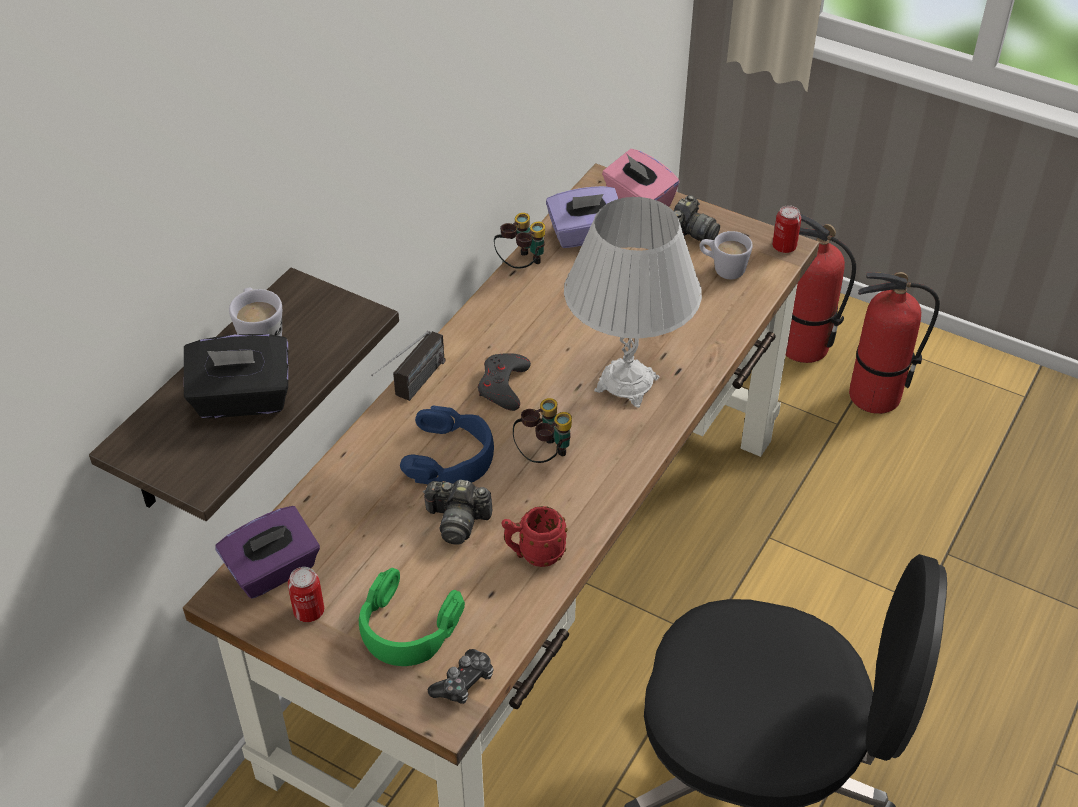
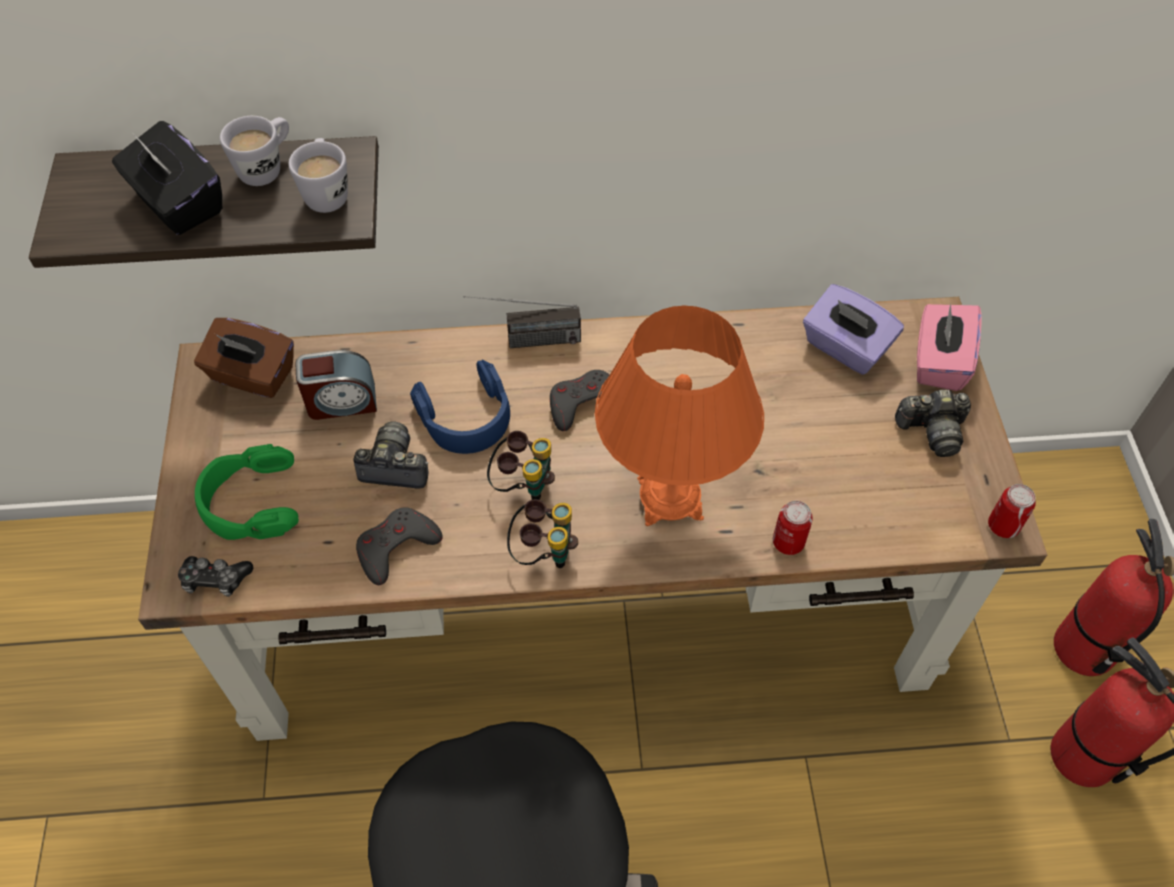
camera: 55 degrees right, 10 degrees up
(273, 571) = (252, 376): purple tissue box -> brown tissue box
(309, 611) = (225, 425): can -> can (788, 542)
(360, 524) = (341, 402): none -> alarm clock
(457, 521) = (394, 467): camera -> camera turned 120 degrees clockwise
(521, 265) = (754, 324): binoculars -> binoculars (543, 552)
(534, 554) = (396, 547): red mug -> grey game controller
(627, 384) = (669, 498): white table lamp -> orange table lamp
(722, 269) = (911, 488): white mug -> white mug (327, 192)

